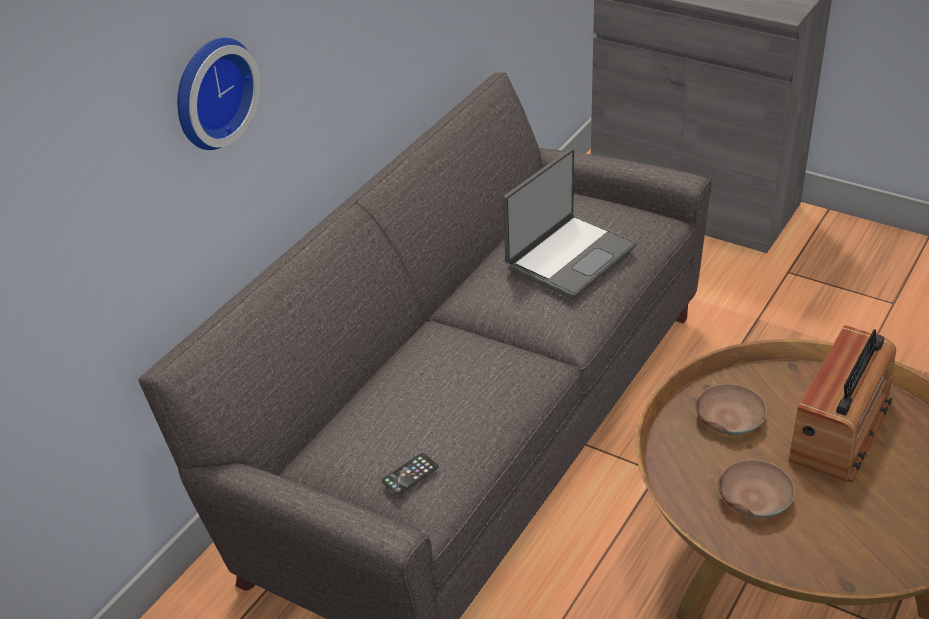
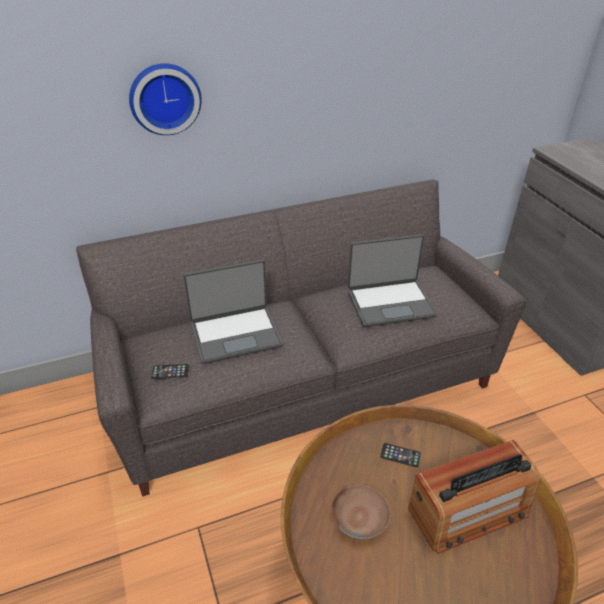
camera: 35 degrees right, 0 degrees up
(434, 388) = (235, 334): none -> laptop
(728, 418) = (400, 455): brown bowl -> phone

